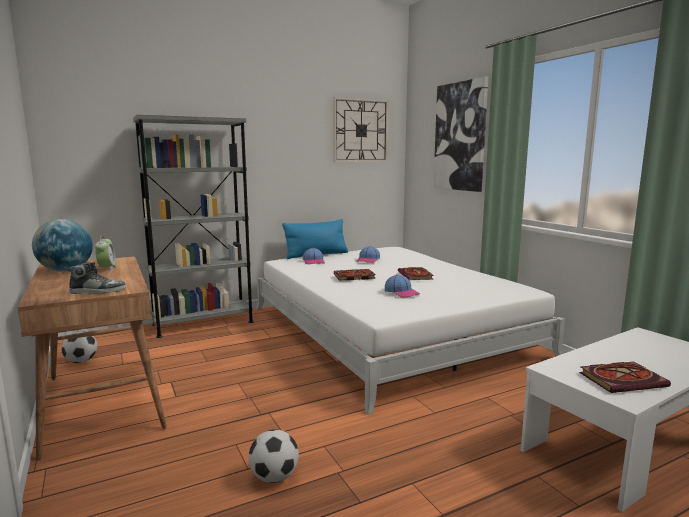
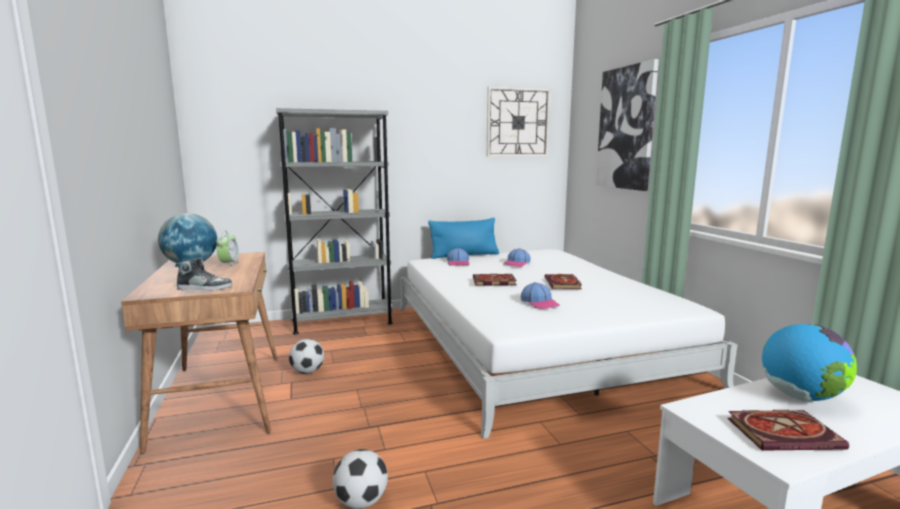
camera: 10 degrees right, 0 degrees up
(81, 361) = (215, 354): football -> football (307, 372)
(627, 353) = (801, 397): none -> globe

